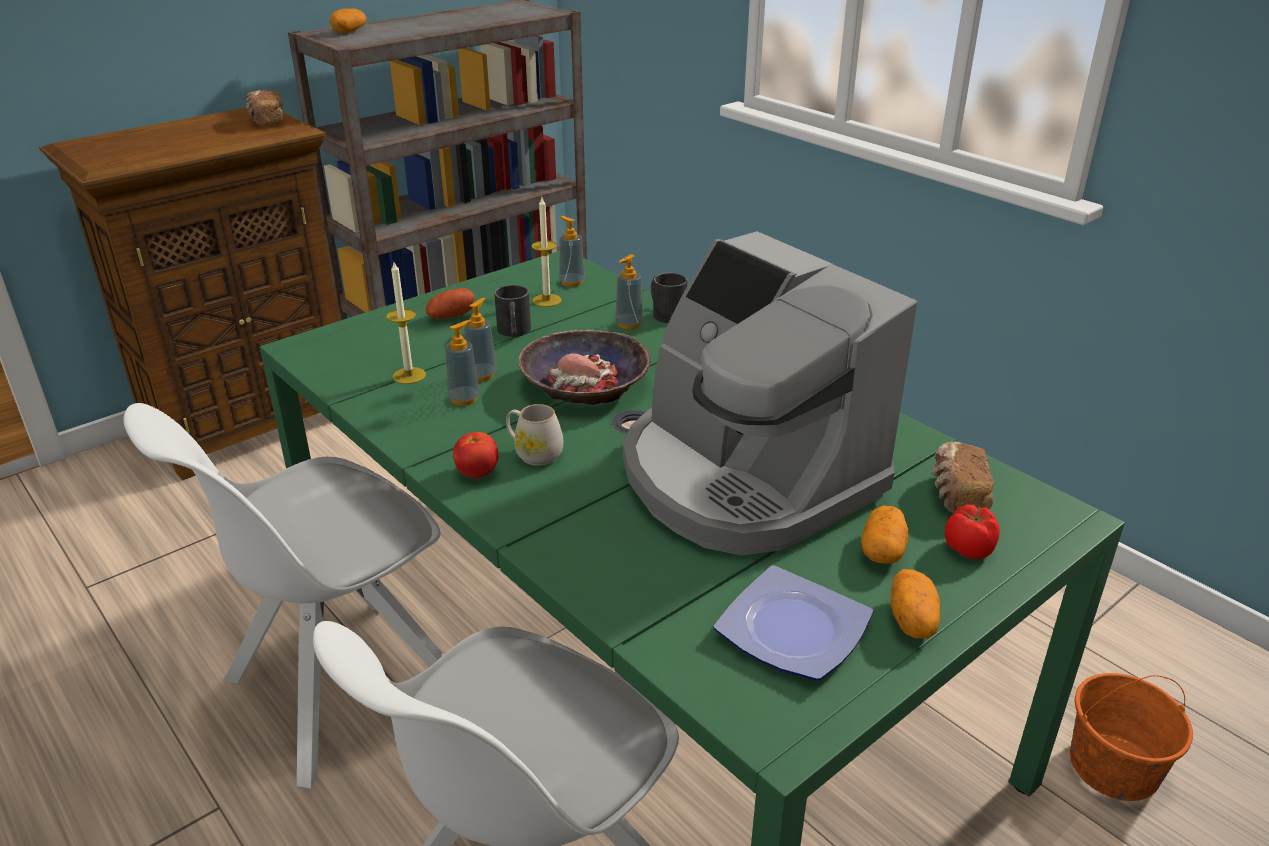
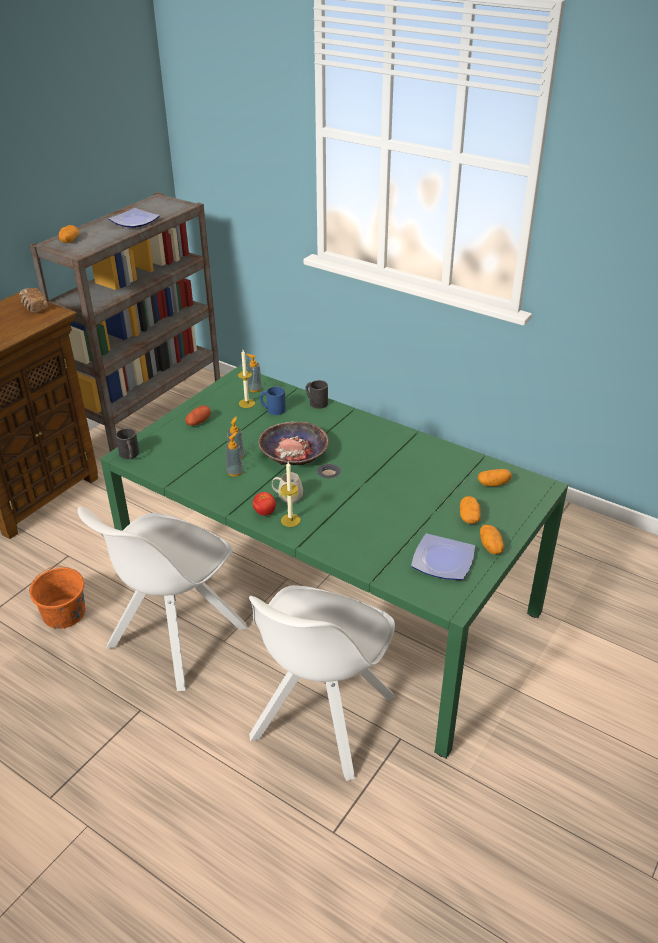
camera: 15 degrees left, 5 degrees up
(409, 375) = (197, 463): candle -> candle (290, 520)
(464, 21) = (136, 221): none -> plate
(514, 332) = (239, 427): black mug -> black mug (130, 455)
(585, 314) = (272, 409): none -> blue mug
(629, 324) = (299, 412): soap dispenser -> none
(745, 478) = (395, 492): coffee machine -> none
(956, 495) = (493, 484): bread -> potato
(969, 548) = (506, 509): tomato -> none
(1114, 767) = (573, 596): orange bucket -> orange bucket (64, 613)

